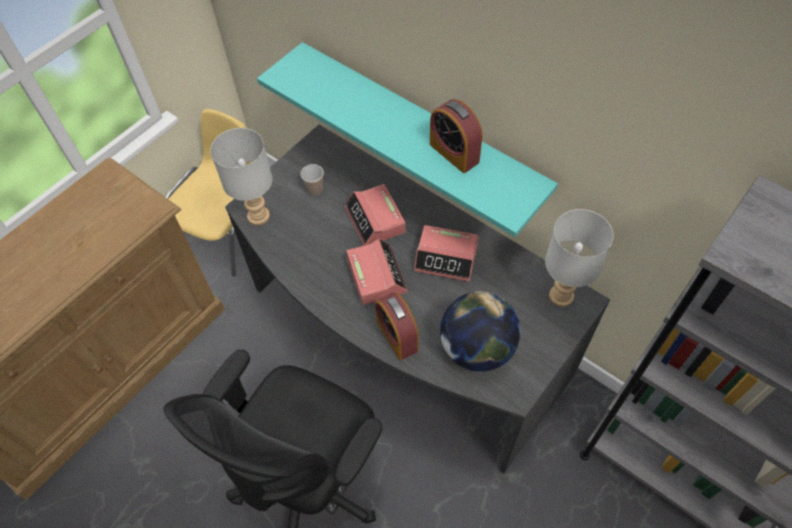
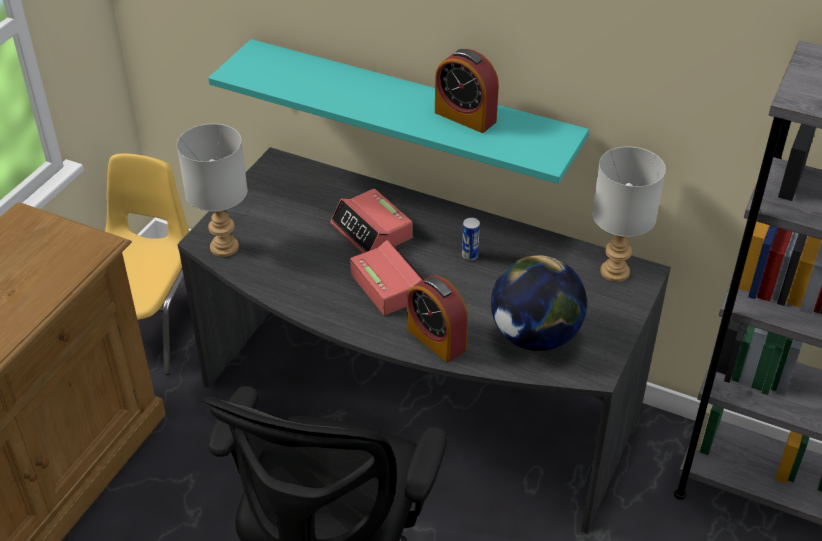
camera: 15 degrees left, 15 degrees down
(315, 189) = (287, 211): cup -> none
(446, 258) = (469, 255): alarm clock -> can

